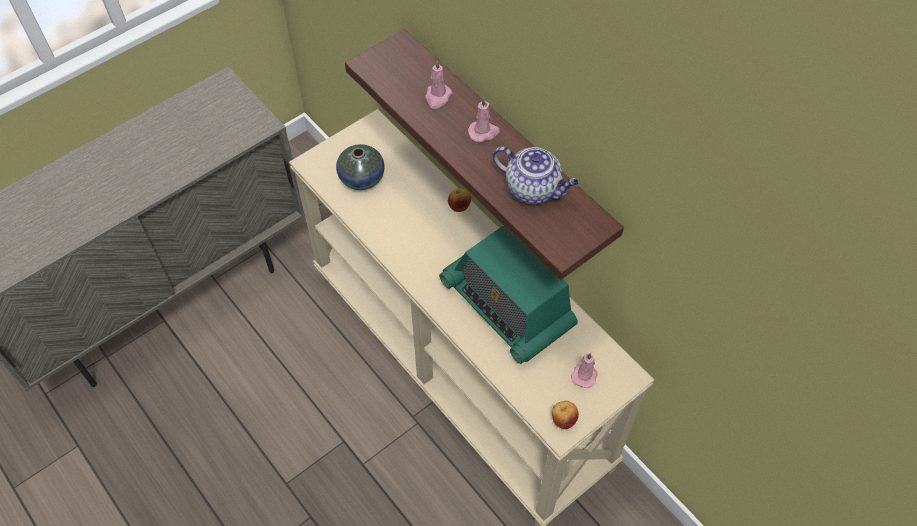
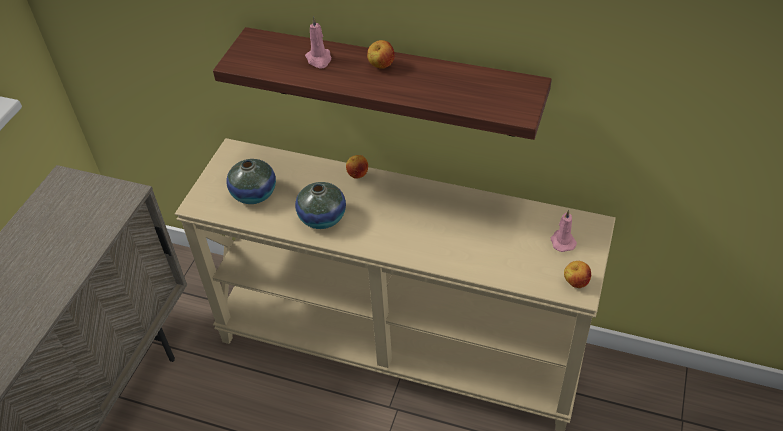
camera: 30 degrees left, 10 degrees down
(399, 233) = (322, 218): none -> vase
(484, 132) = (381, 66): pink candle -> apple
(507, 305) = (458, 224): radio -> none
(534, 189) = (459, 85): teapot -> none

